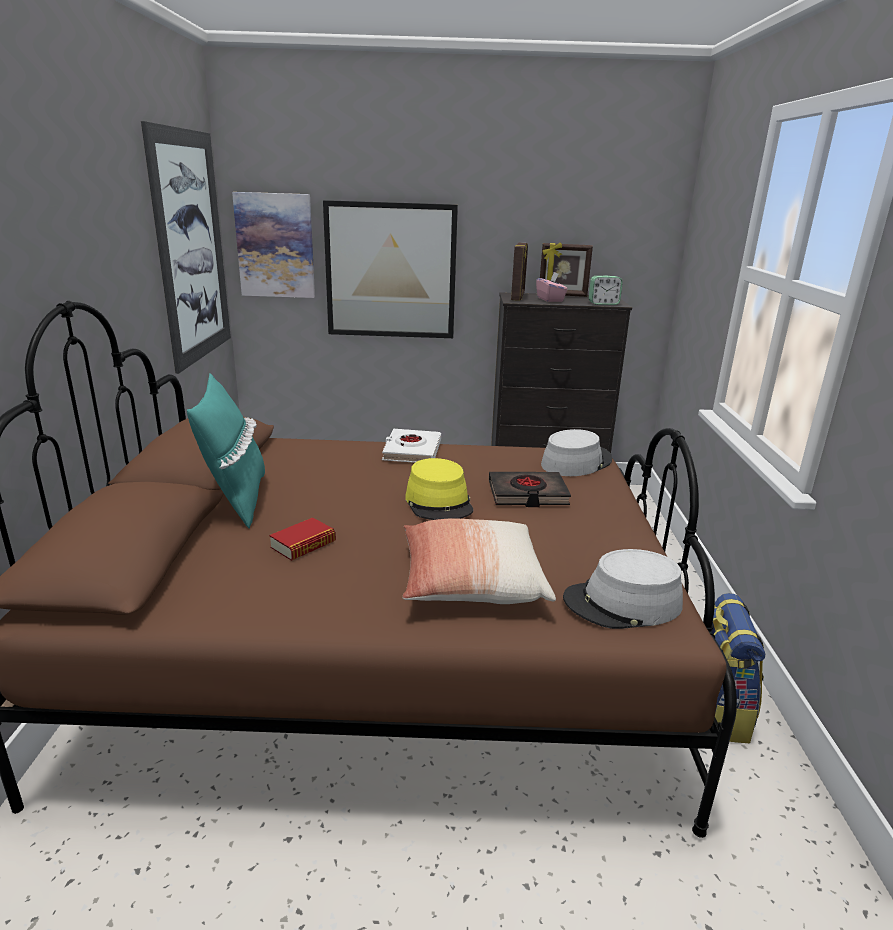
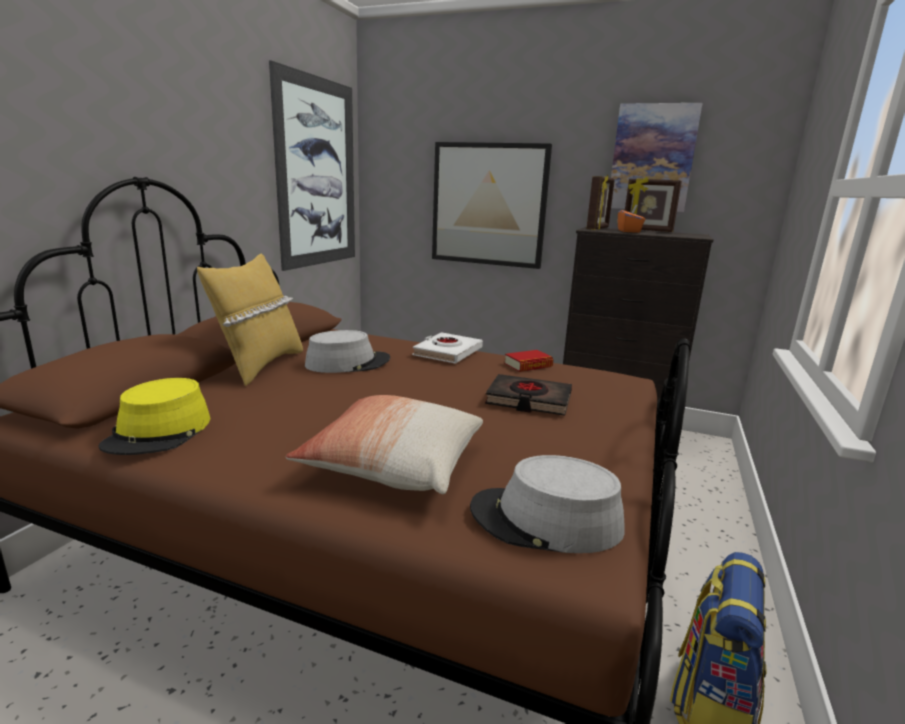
camera: 20 degrees right, 5 degrees down
(236, 500) = (260, 365): turquoise pillow -> yellow pillow
(275, 245) = (397, 181): picture -> picture (652, 158)
(303, 545) = (274, 405): book -> book (528, 365)
(439, 502) = (432, 393): yellow hat -> yellow hat (159, 432)
(550, 299) = (629, 231): pink tissue box -> orange tissue box
(576, 462) = (606, 382): grey hat -> grey hat (348, 363)
(603, 303) = (683, 236): alarm clock -> none

